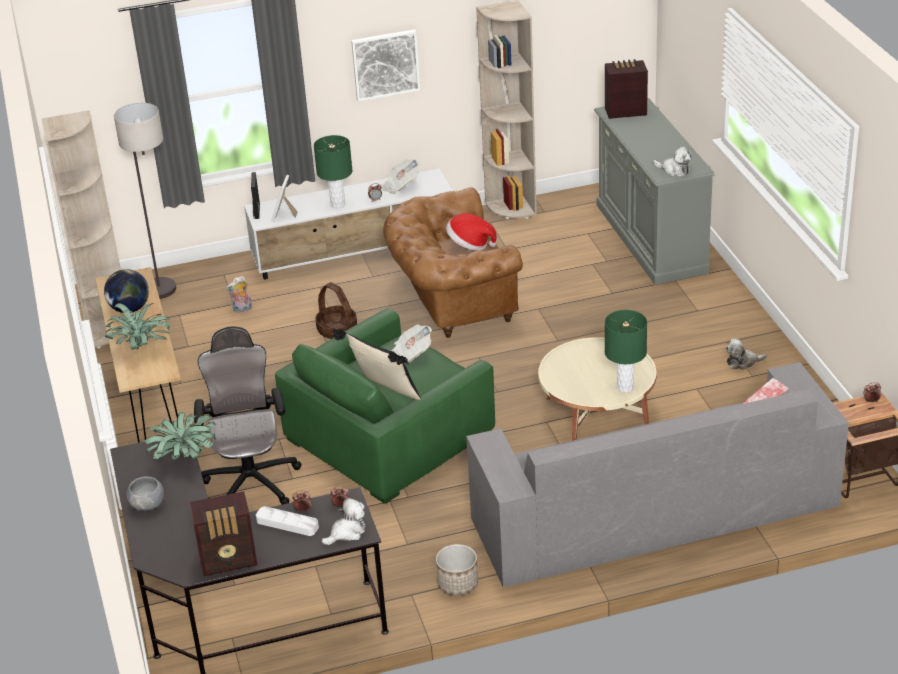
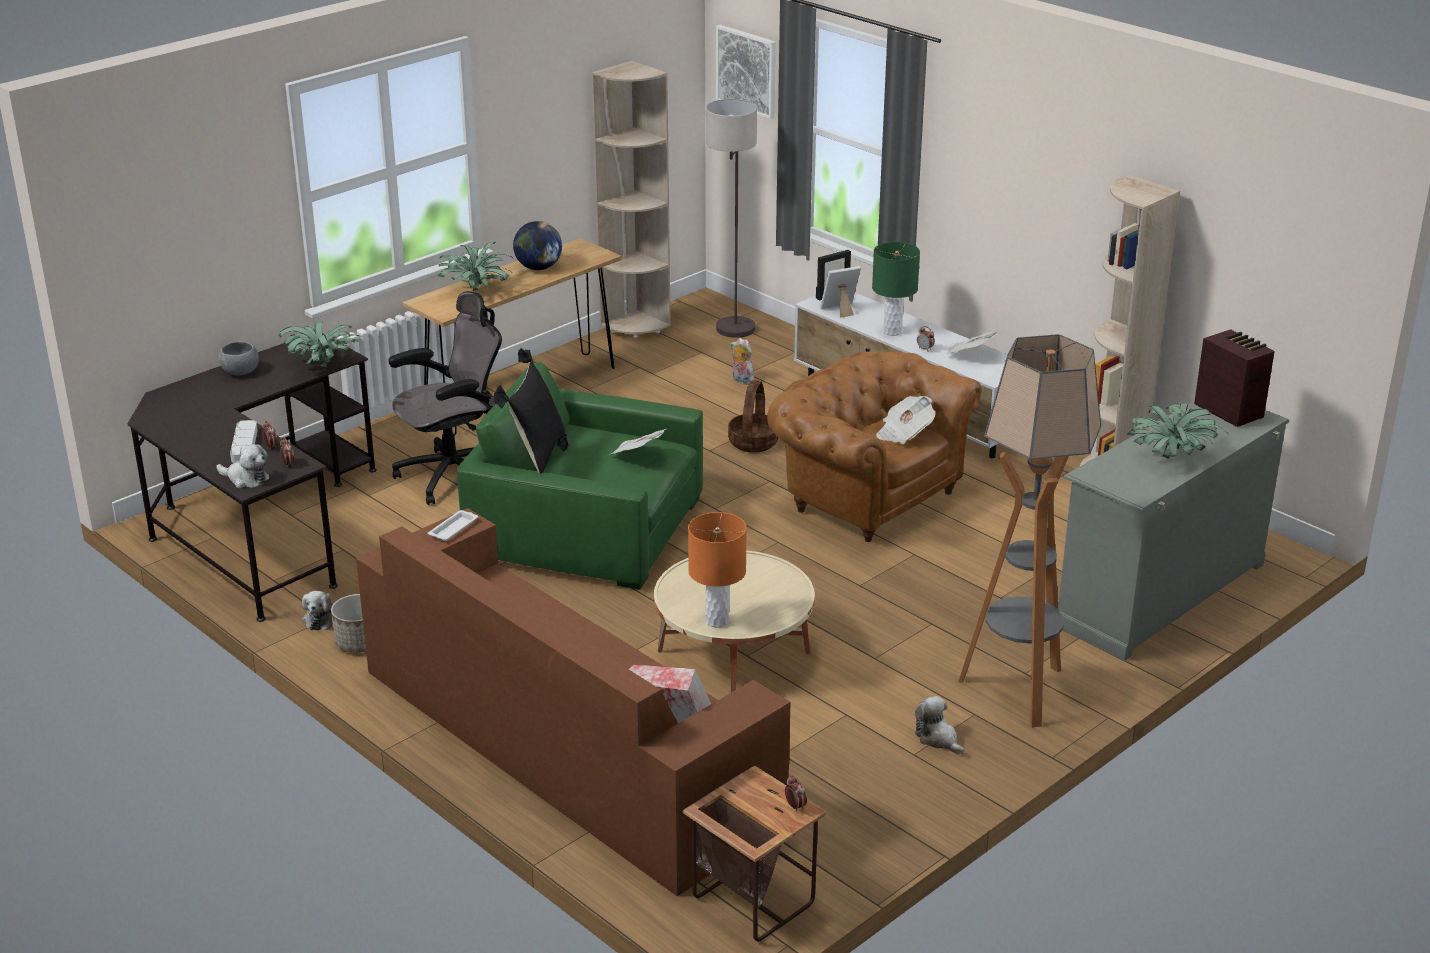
camera: 60 degrees right, 5 degrees down
(229, 560) = (174, 433): radio -> none
(385, 64) = (1021, 200): picture -> picture (747, 71)
(470, 244) = (904, 433): hat -> newspaper
(492, 448) = (454, 528): none -> white tray
(625, 387) = (717, 621): green table lamp -> orange table lamp
(654, 512) = (565, 743): grey sofa -> brown sofa
(665, 146) = (1171, 458): none -> potted plant
(674, 170) = (1114, 478): plush toy -> plush toy (321, 618)
(713, 319) = (1017, 691): none -> floor lamp

